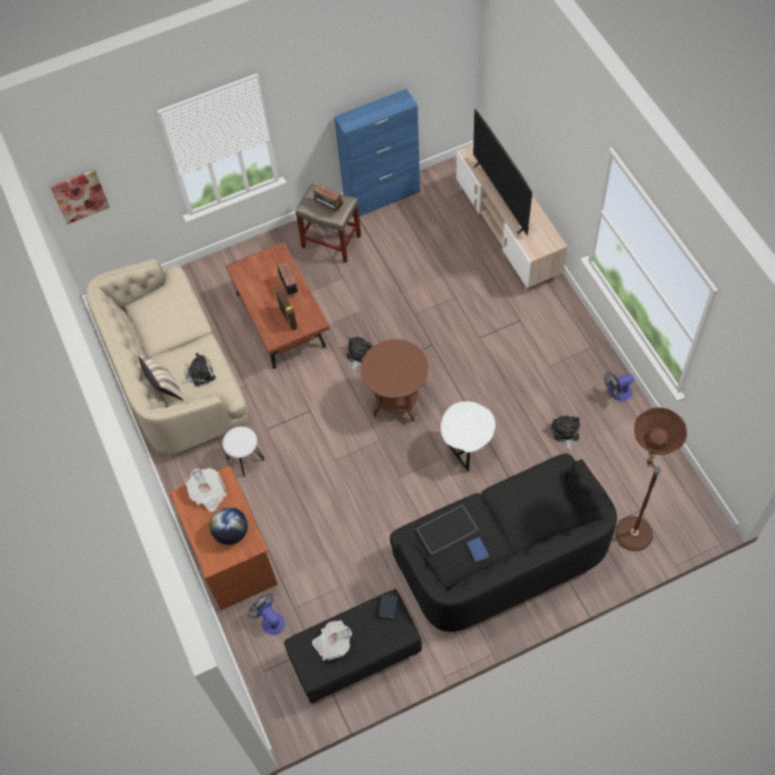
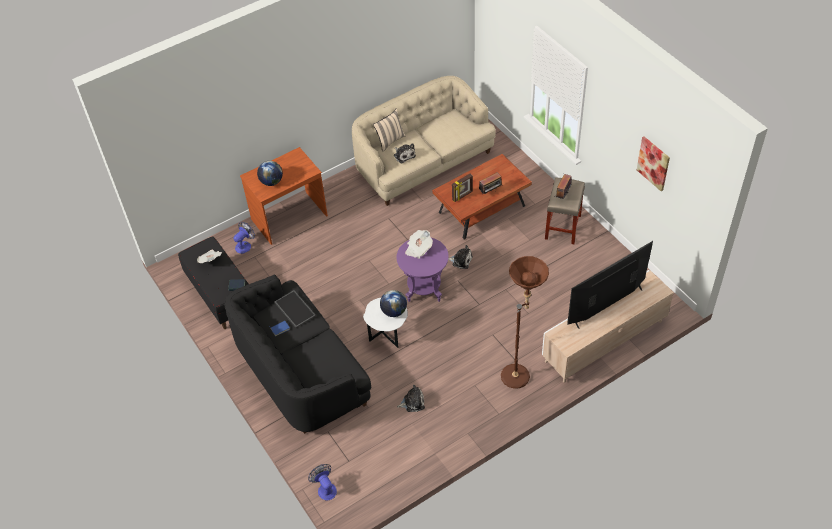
camera: 80 degrees right, 10 degrees down
(80, 196) = (490, 31): picture -> picture (653, 163)
(208, 494) = (299, 165): newspaper -> newspaper (418, 249)
(245, 459) = (363, 211): white stool -> none
(382, 197) = (617, 252): blue cabinet -> none
(397, 401) = (424, 289): brown side table -> purple side table
(466, 416) = (394, 311): none -> globe
(617, 394) = (456, 436): fan -> fan (325, 488)
(629, 527) = (333, 454): brown floor lamp -> brown floor lamp (520, 373)

